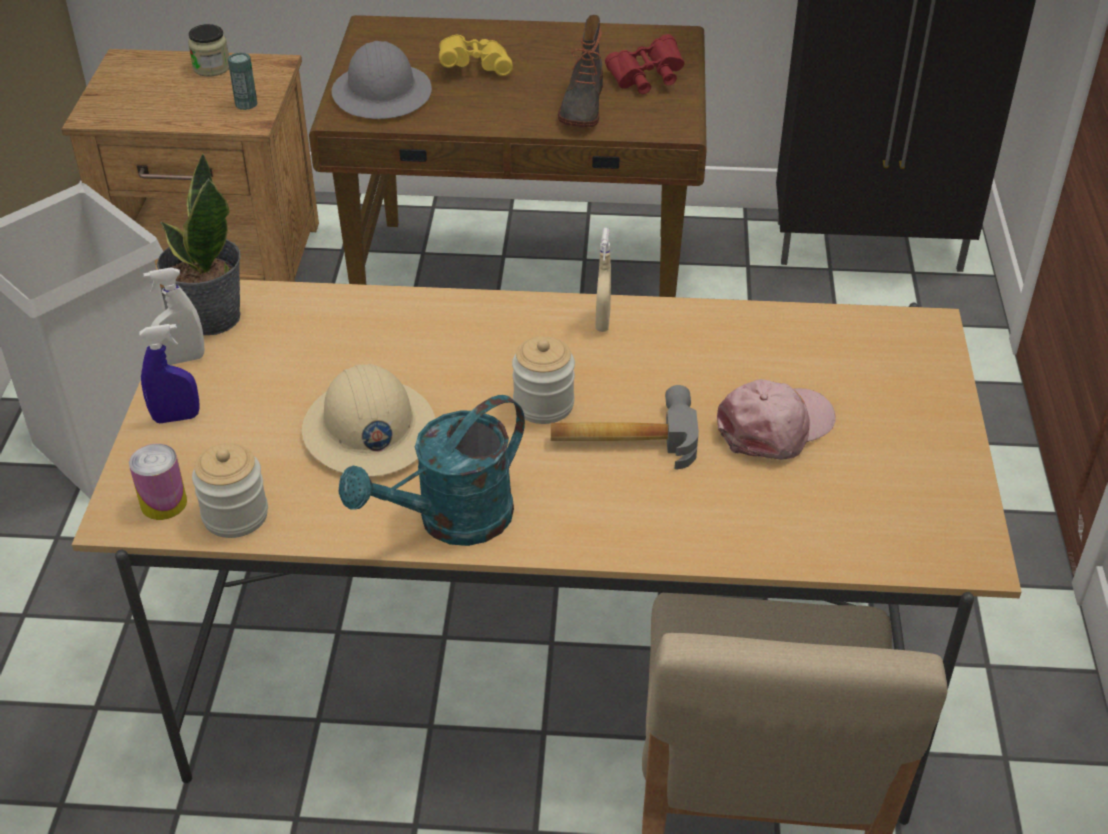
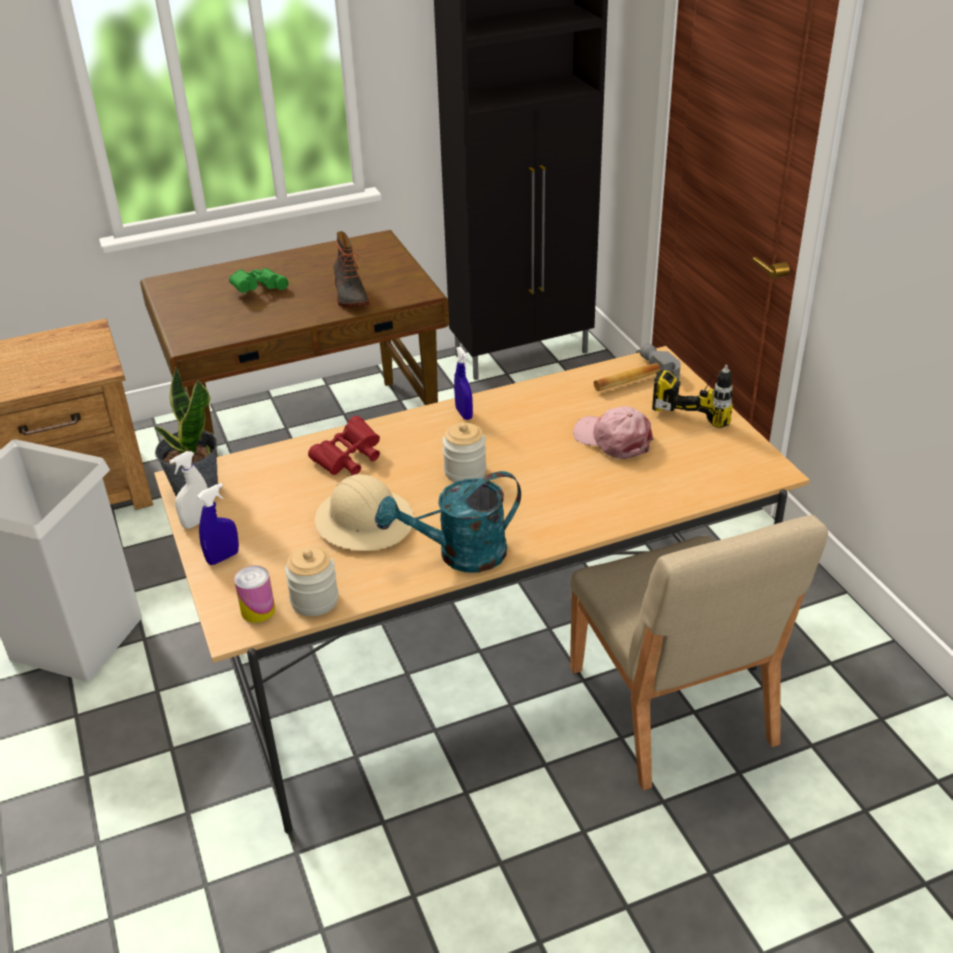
camera: 25 degrees left, 5 degrees down
(211, 68) = (43, 343): jar -> none
(246, 104) = (90, 359): can -> none
(382, 94) = (205, 322): grey hard hat -> none
(451, 522) = (460, 555): turquoise watering can -> turquoise watering can turned 45 degrees clockwise
(475, 67) = (258, 290): yellow binoculars -> green binoculars
(602, 321) = (464, 413): beige spray bottle -> blue spray bottle
(623, 436) = (528, 473): hammer -> hammer (631, 379)
(646, 79) = (379, 269): red binoculars -> red binoculars (349, 460)
(775, 427) = (613, 439): pink cap -> pink cap turned 75 degrees counterclockwise
(939, 415) = (699, 404): none -> power drill

